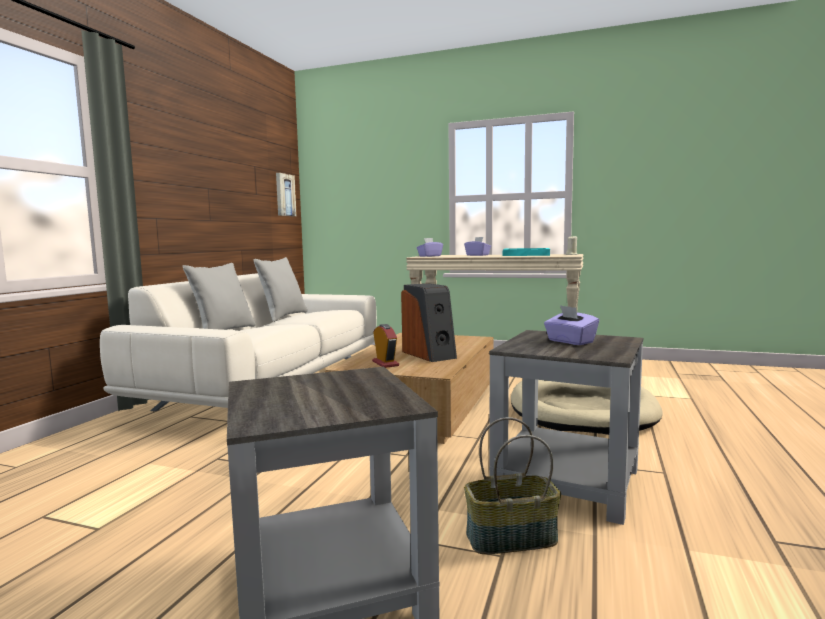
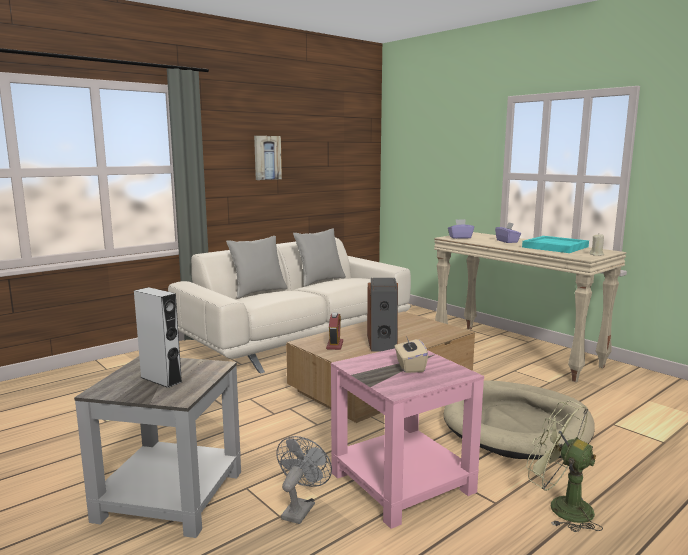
camera: 30 degrees right, 5 degrees up
(284, 195) = (360, 163): picture -> picture (267, 157)
(326, 395) = (161, 379): none -> grey speaker
(511, 539) = (300, 508): basket -> grey fan
(568, 482) = (402, 483): grey side table -> pink side table
(570, 341) = (410, 366): purple tissue box -> beige tissue box
(710, 460) = (561, 507): none -> green fan

